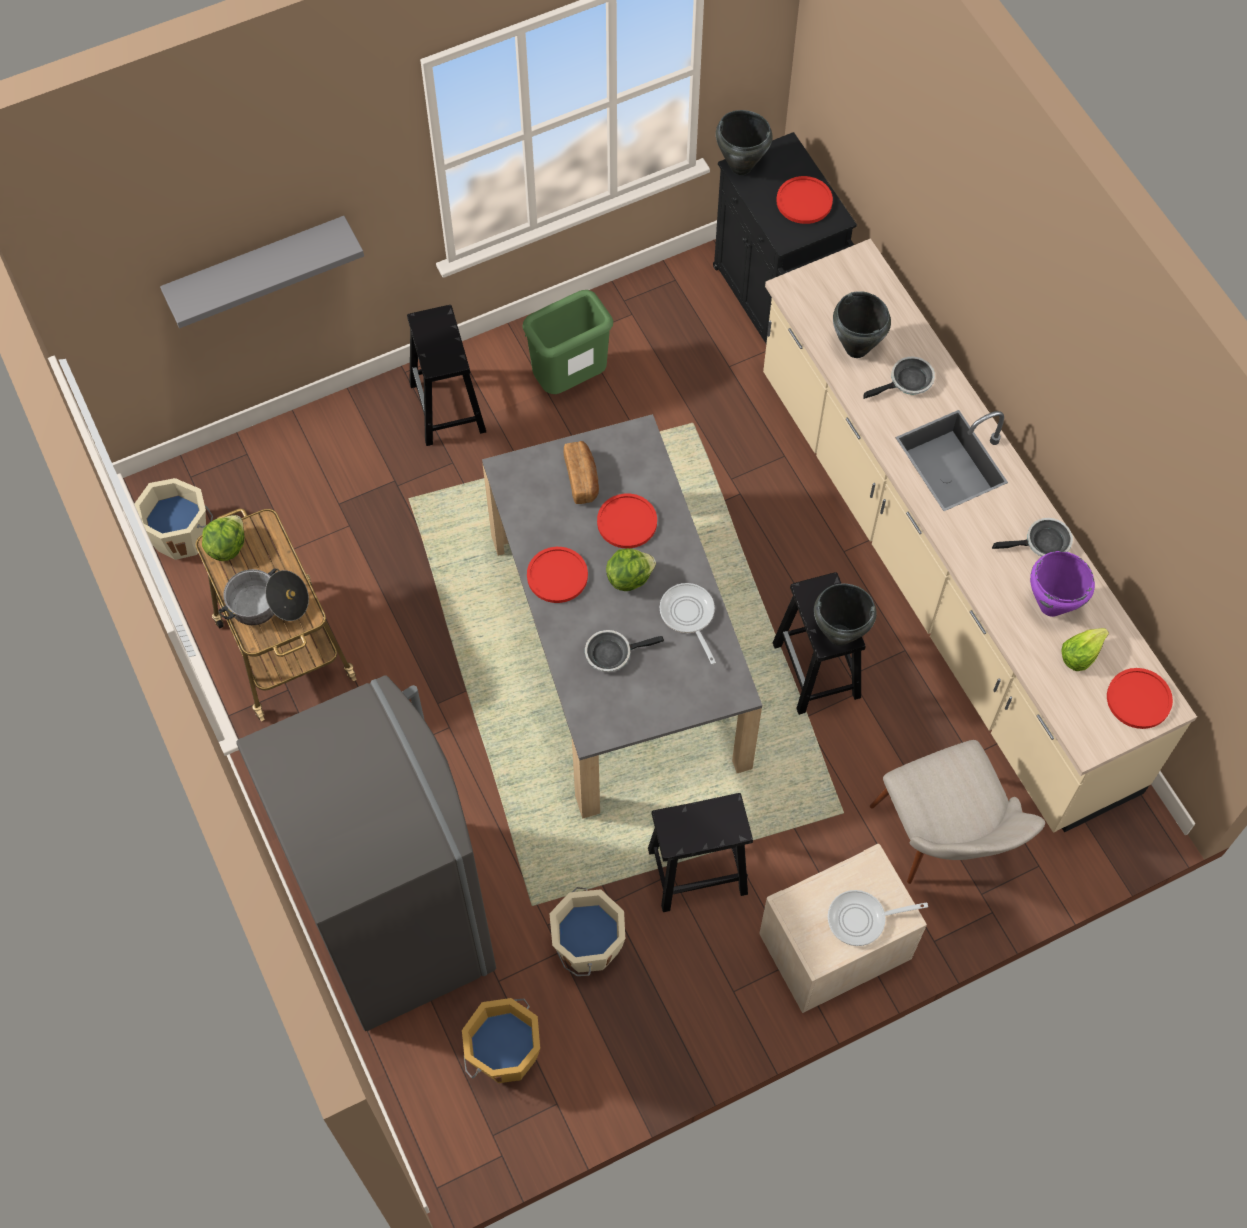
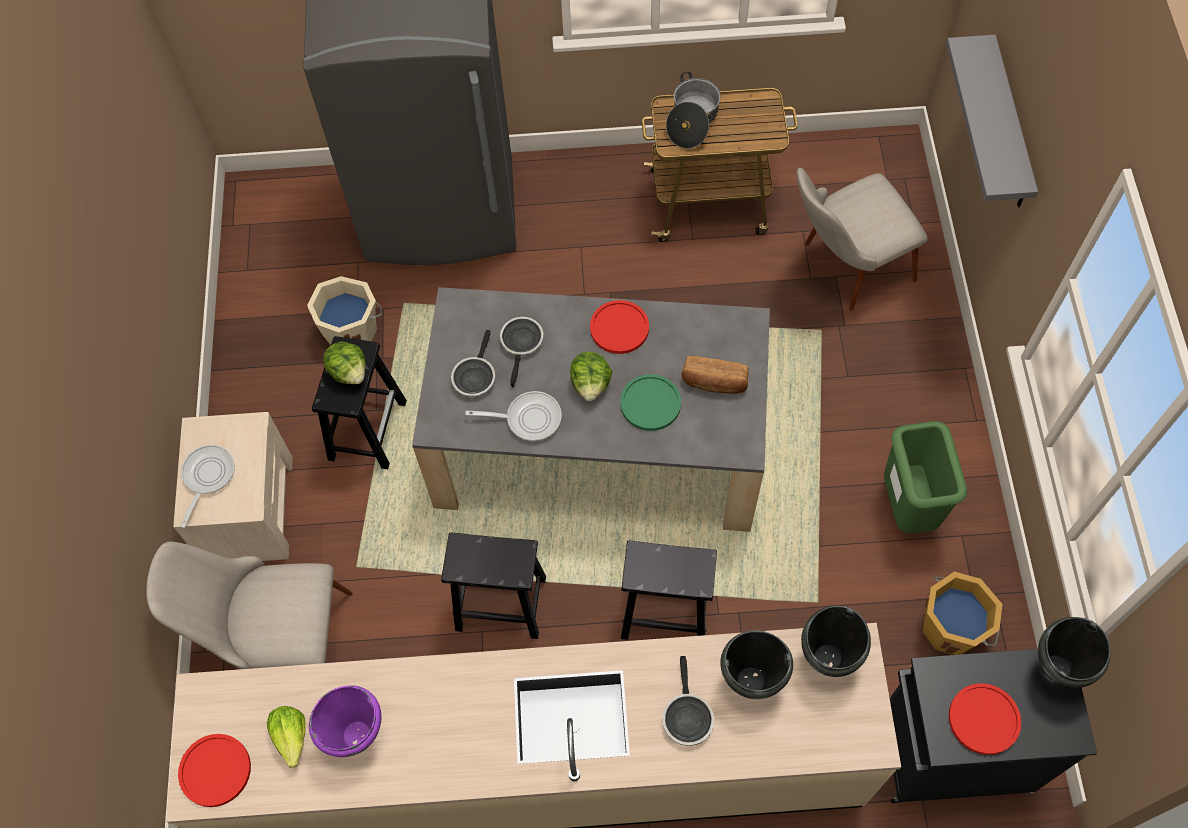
camera: 115 degrees right, 0 degrees up
(181, 535) = (847, 159): beige bucket -> none
(226, 546) = (762, 108): lettuce -> lettuce (349, 371)
(328, 500) = (843, 269): none -> beige chair
(448, 409) = (909, 391): black stool -> black stool (664, 612)
(504, 1052) = (303, 249): orange bucket -> orange bucket (951, 627)
(627, 522) = (650, 403): red plate -> green plate
(839, 634) = (464, 560): black cooking pot -> black cooking pot (828, 658)
(1043, 543) = (429, 764): frying pan -> frying pan (474, 376)

